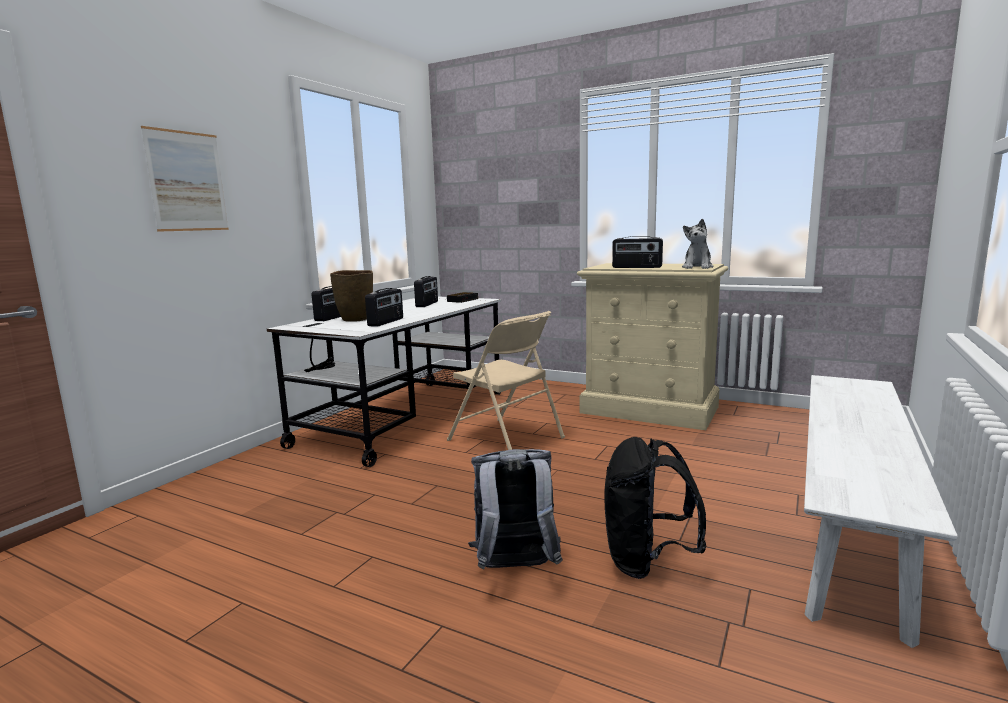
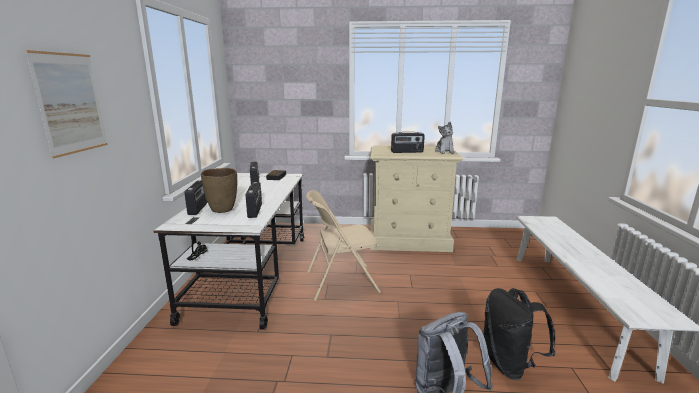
camera: 25 degrees left, 5 degrees up
(505, 439) = (342, 281): beige chair -> beige chair turned 150 degrees clockwise

